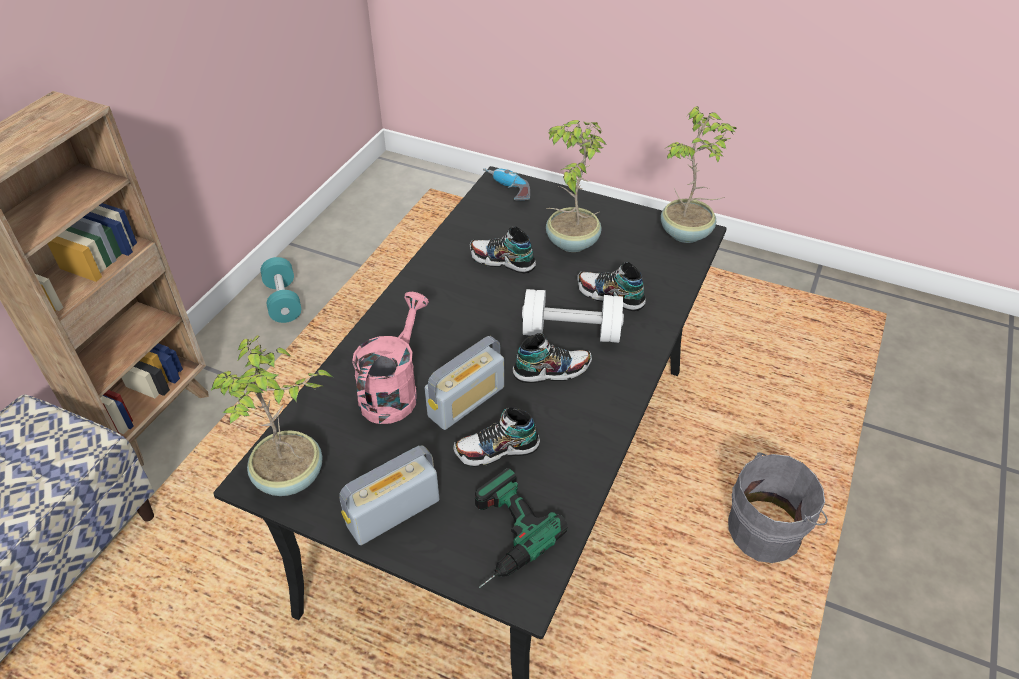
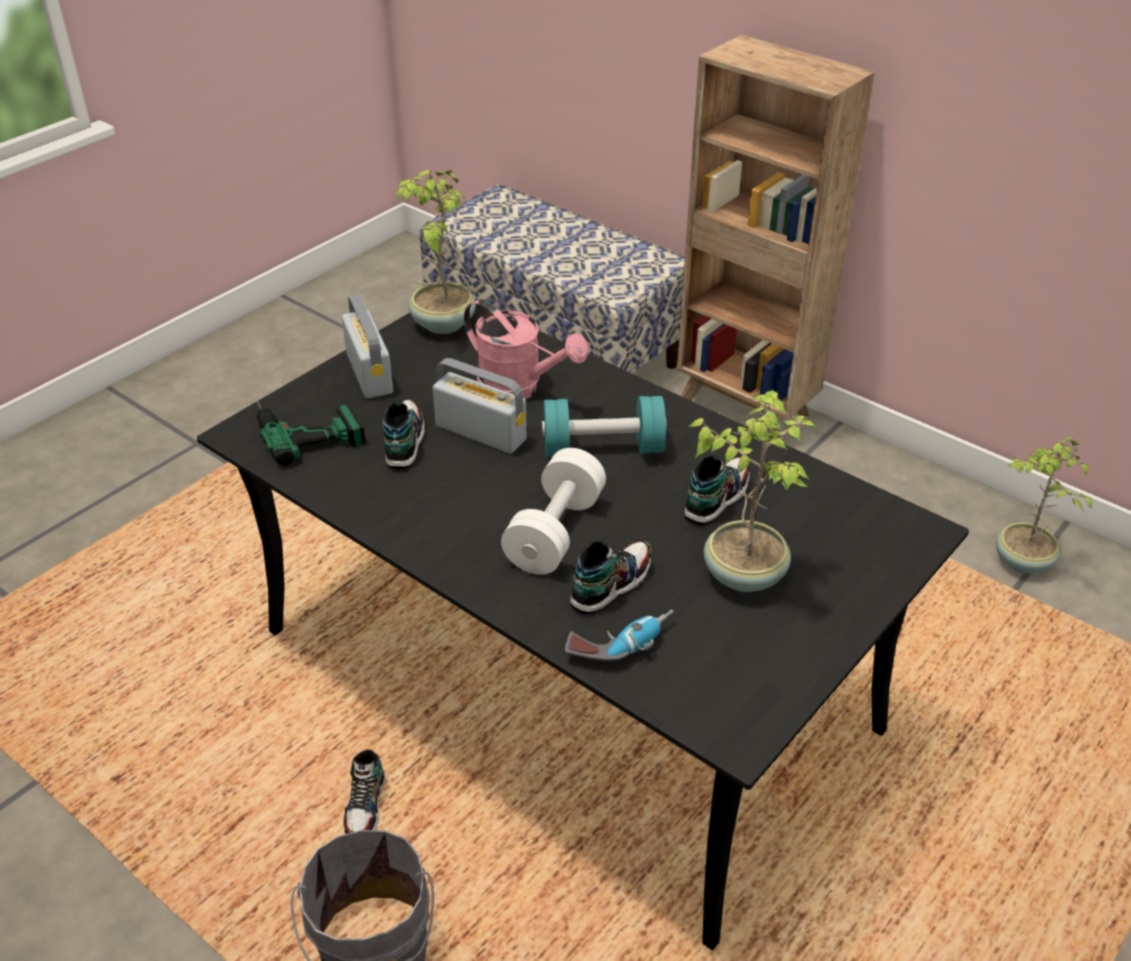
camera: 105 degrees right, 5 degrees down
(283, 301) = (935, 508): turquoise dumbbell -> turquoise dumbbell (603, 448)
(466, 401) = (480, 432): radio -> radio turned 150 degrees clockwise
(506, 190) = (893, 532): power drill -> power drill (620, 643)
(551, 370) = (497, 502): shoe -> shoe (366, 808)
(687, 234) = (737, 718): potted plant -> potted plant (1022, 562)

